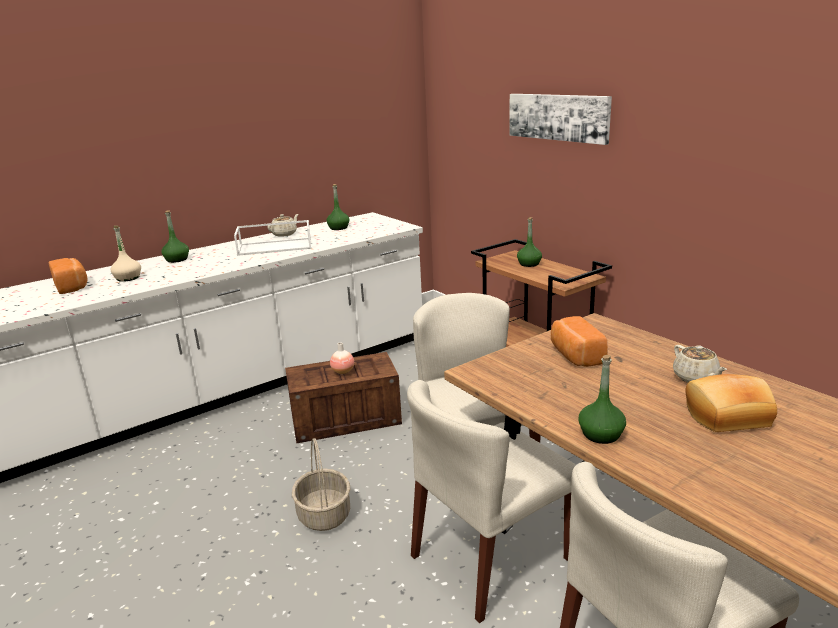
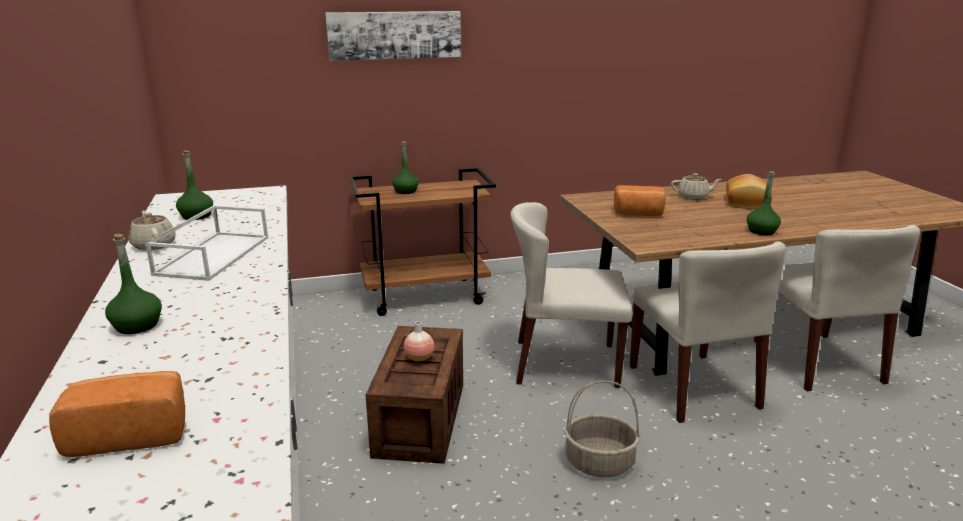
camera: 70 degrees left, 0 degrees up
(128, 278) = (179, 370): beige bottle -> none

